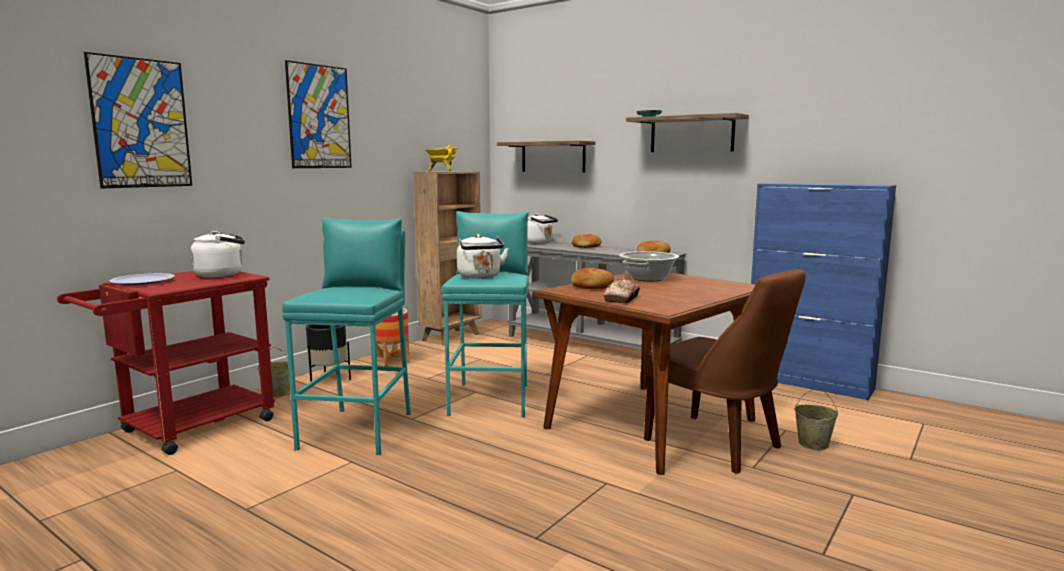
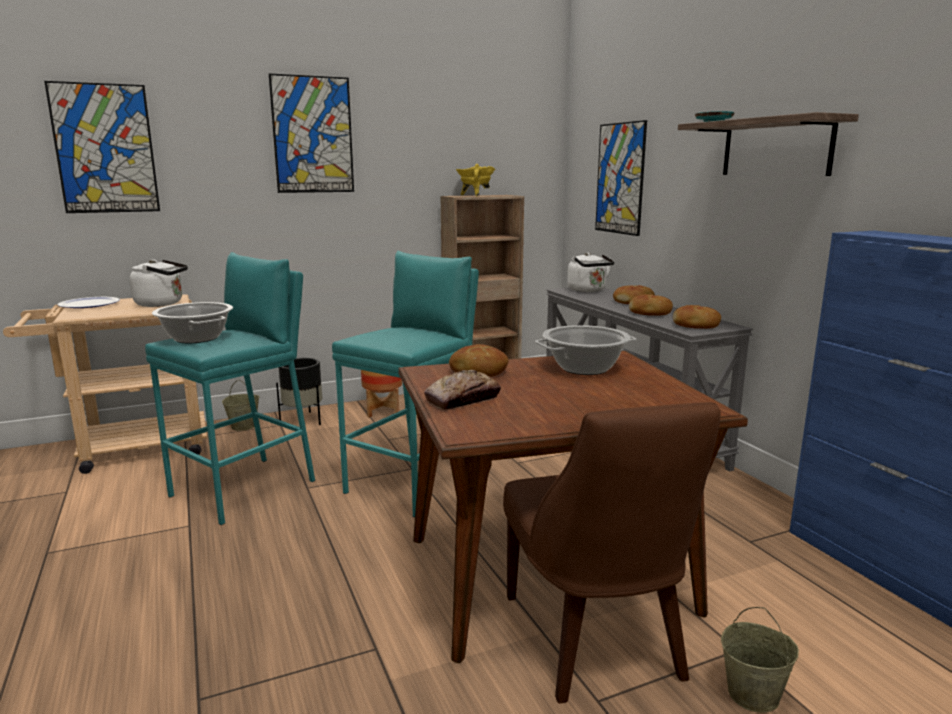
camera: 30 degrees right, 5 degrees up
(187, 429) = (130, 449): red cart -> beige cart
(328, 293) = (196, 338): none -> cooking pot
(480, 276) = (386, 336): white kettle -> none
(553, 157) = (620, 178): shelf -> picture
(611, 251) = (650, 313): none -> bread

